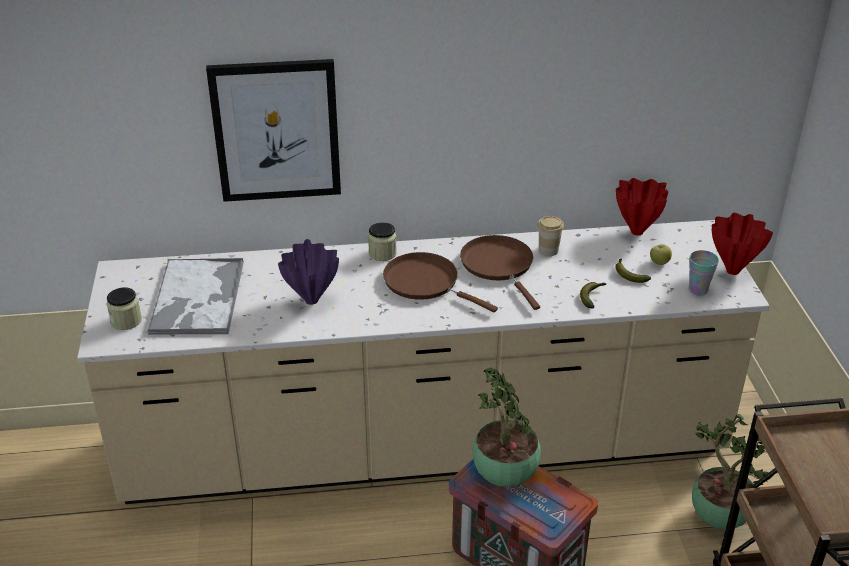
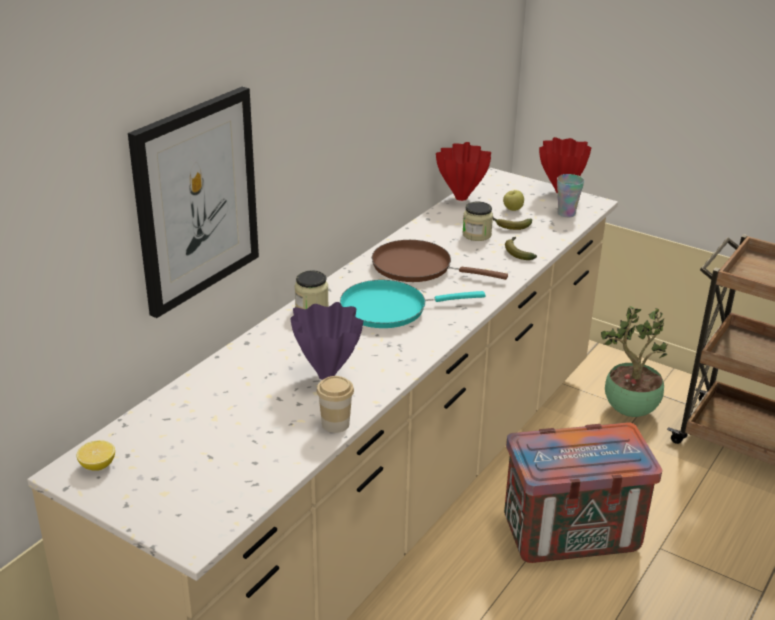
camera: 50 degrees left, 5 degrees down
(126, 321) = (181, 506): jar -> jar (476, 235)
(131, 275) = (98, 466): none -> lemon
(197, 298) = (216, 440): tray -> none
(425, 283) = (390, 309): brown frying pan -> turquoise frying pan
(506, 477) = (559, 450): potted plant -> none
(548, 250) = (429, 239): cup -> cup (335, 424)

